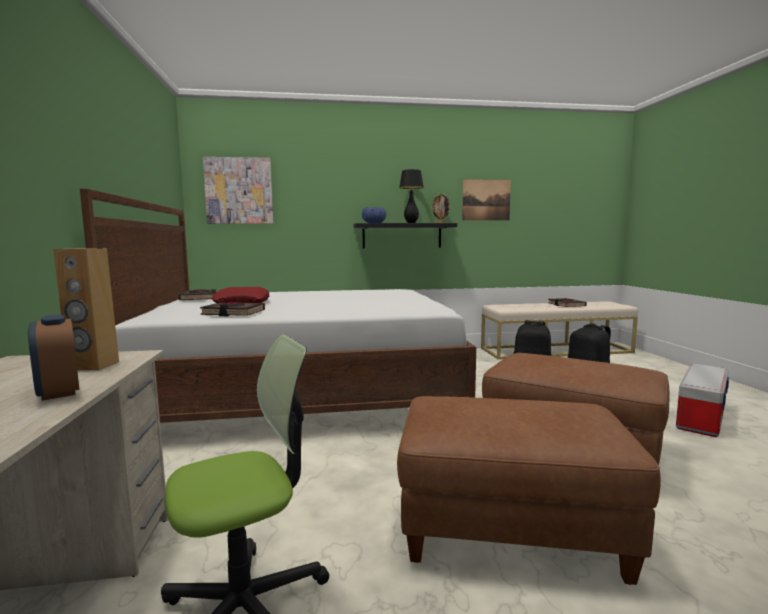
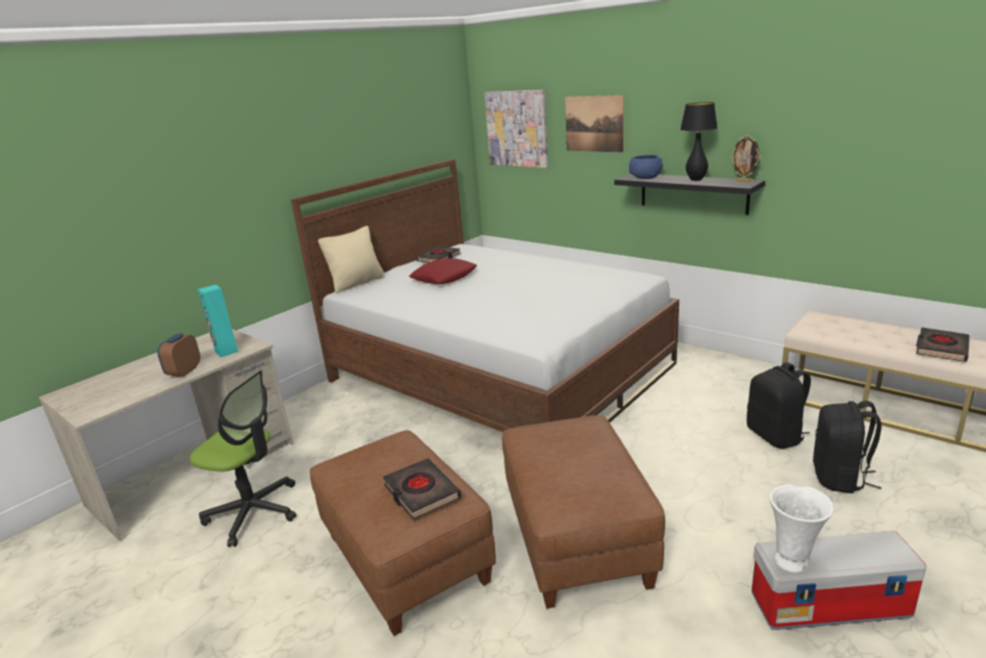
camera: 50 degrees right, 15 degrees up
(93, 366) = (226, 352): brown speaker -> turquoise speaker
(142, 315) = (357, 283): none -> beige pillow
(233, 313) = (399, 298): black book -> black book (421, 492)
(486, 200) = (834, 144): picture -> picture (594, 124)
(708, 384) = (793, 561): none -> white vase

